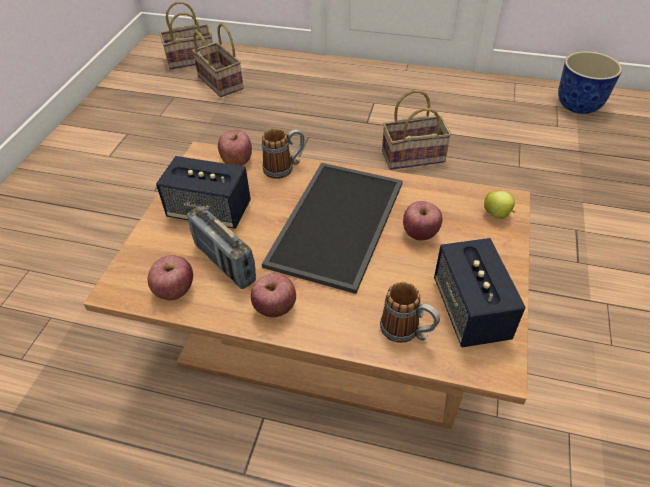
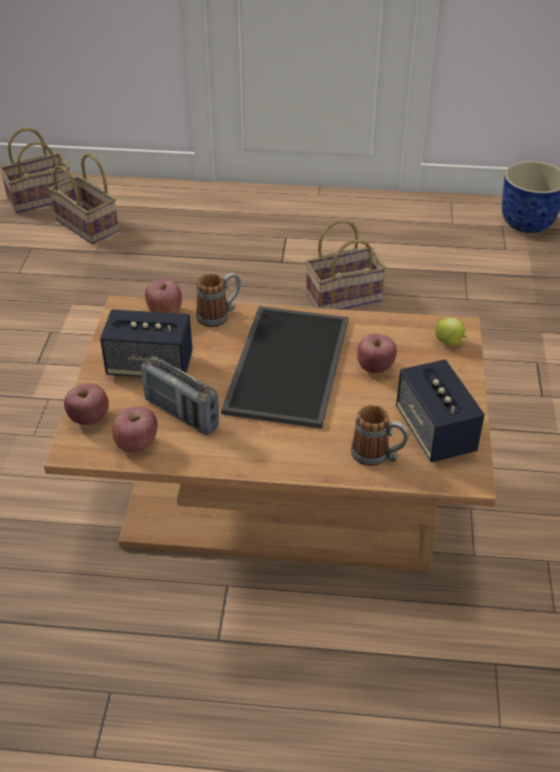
camera: 10 degrees left, 5 degrees down
(275, 308) = (244, 449): apple -> apple (89, 418)

